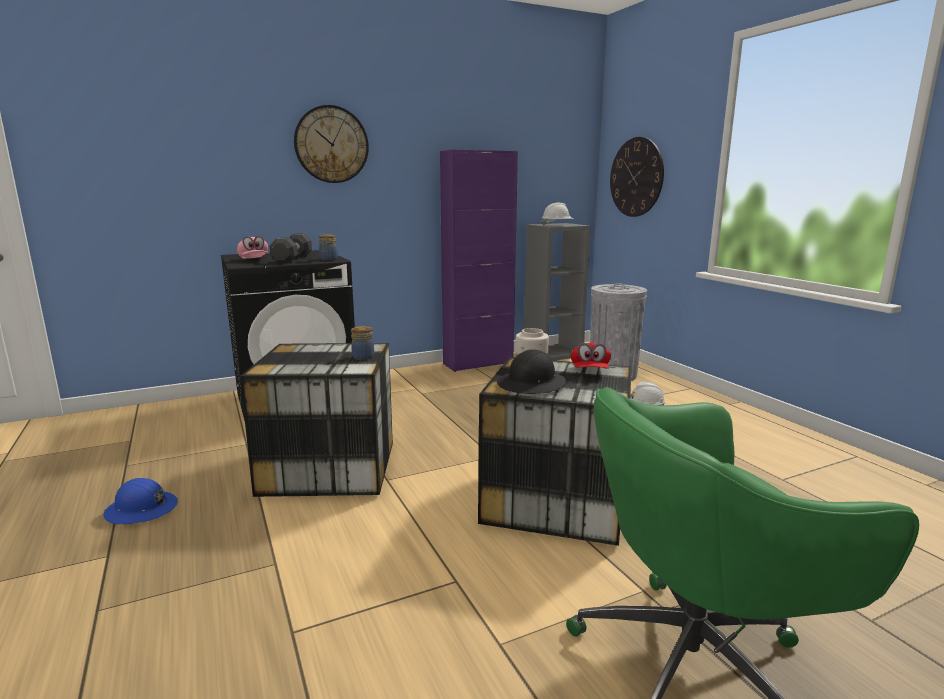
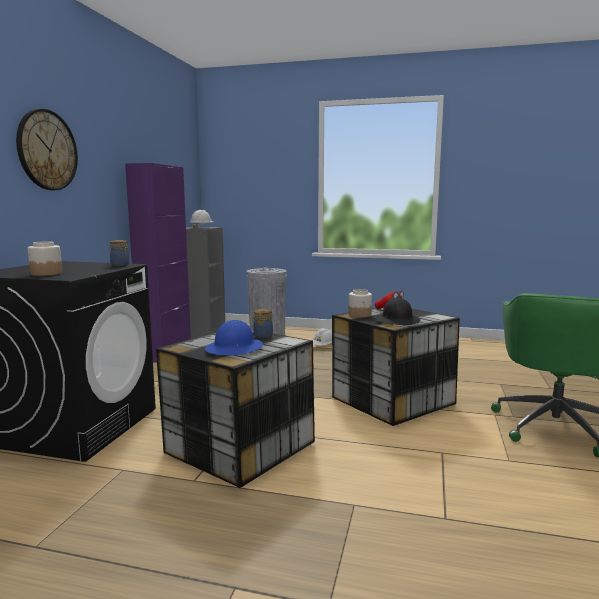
camera: 50 degrees left, 5 degrees down
(141, 510) = (167, 552): blue hard hat -> blue hard hat (235, 349)
(254, 260) = (46, 273): pink cap -> jar
(292, 259) = (83, 268): black dumbbell -> none
(636, 177) = (244, 190): wall clock -> none

